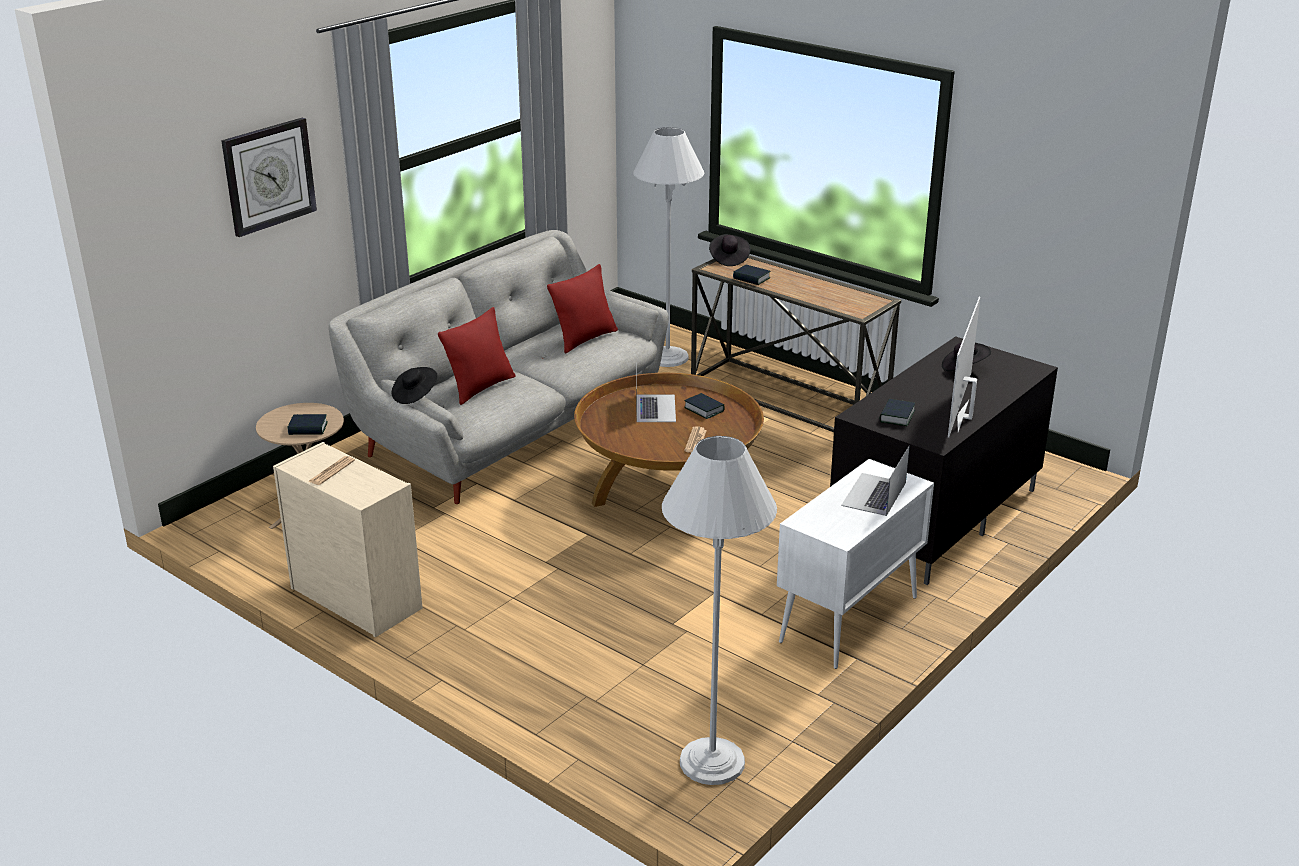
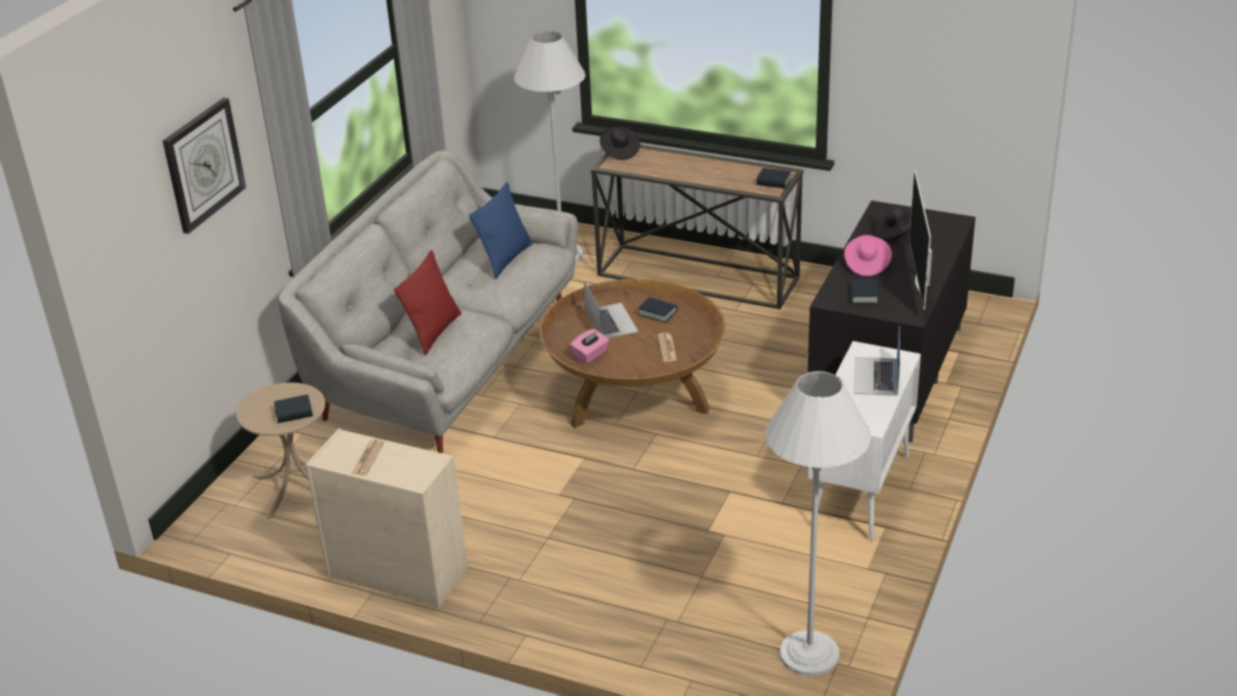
camera: 15 degrees left, 5 degrees up
(415, 395) = (385, 356): black hat -> none
(584, 339) = (505, 259): red pillow -> blue pillow
(617, 434) = (590, 355): none -> pink tissue box
(751, 278) = (653, 170): book -> book (773, 182)
(916, 391) = (866, 265): none -> pink hat

